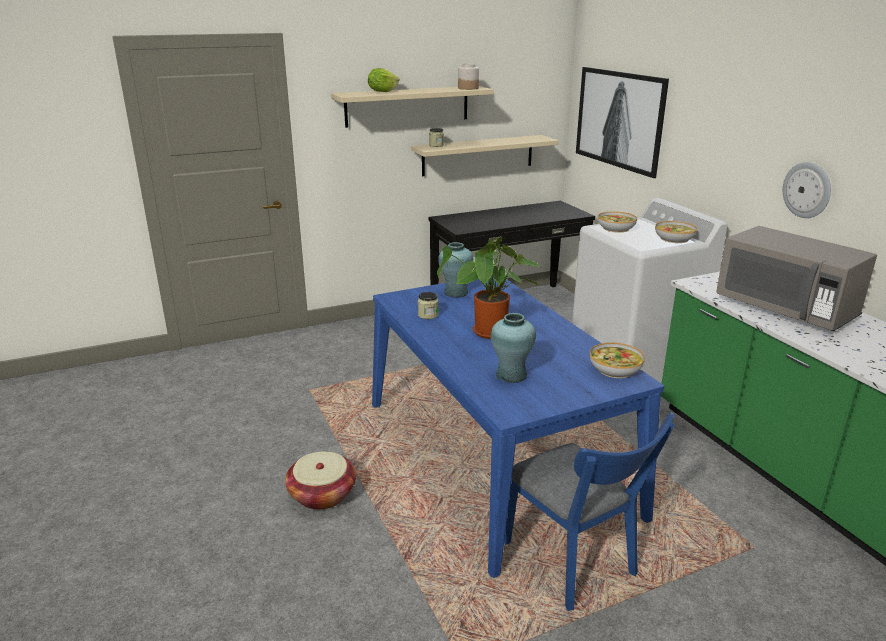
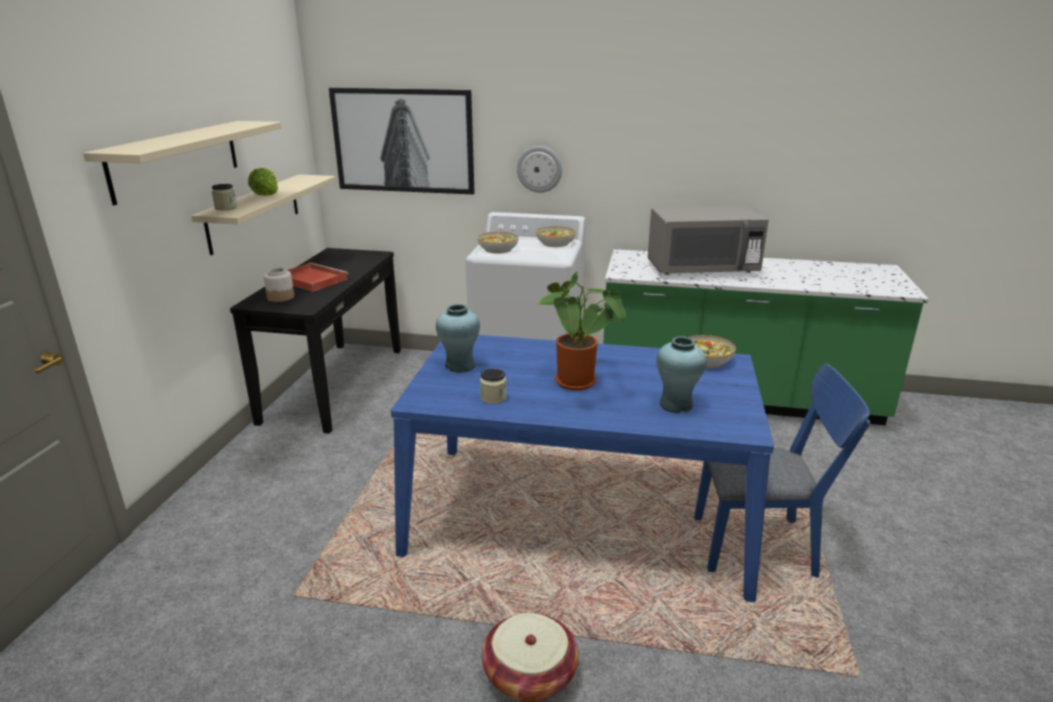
camera: 55 degrees left, 0 degrees up
(382, 91) = (159, 141): lettuce -> lettuce (265, 195)
(468, 88) = (248, 124): jar -> jar (281, 297)
(501, 216) = (311, 280): none -> red tray
(807, 190) = (658, 171): wall clock -> wall clock (539, 169)

